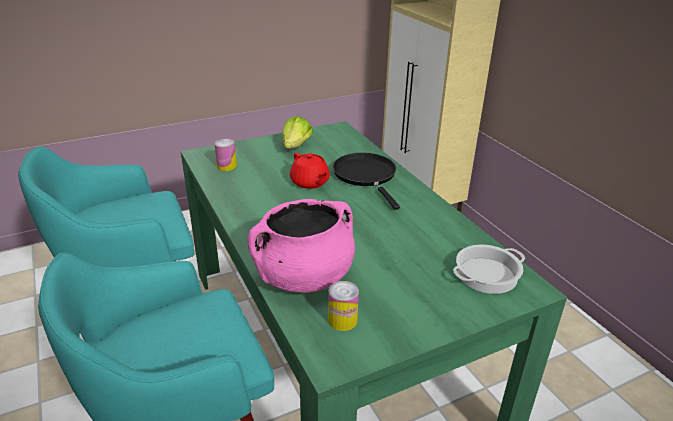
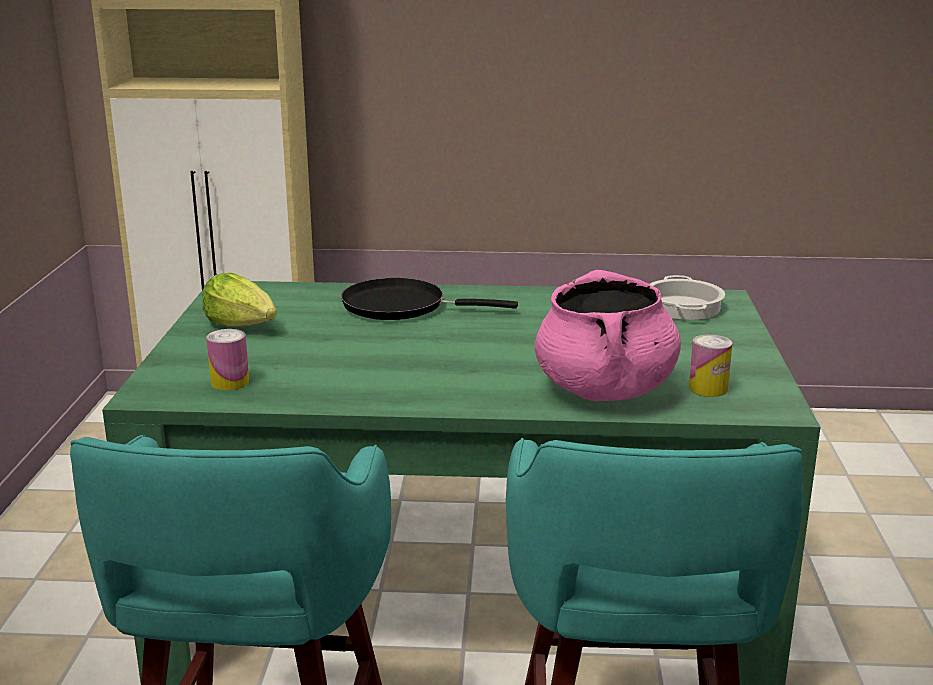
camera: 60 degrees left, 10 degrees down
(310, 182) = (371, 340): red teapot -> none

